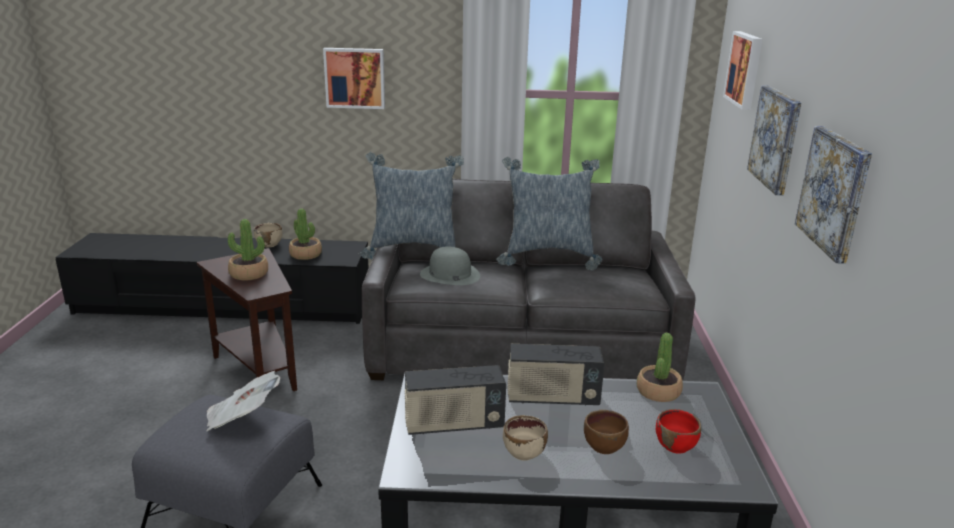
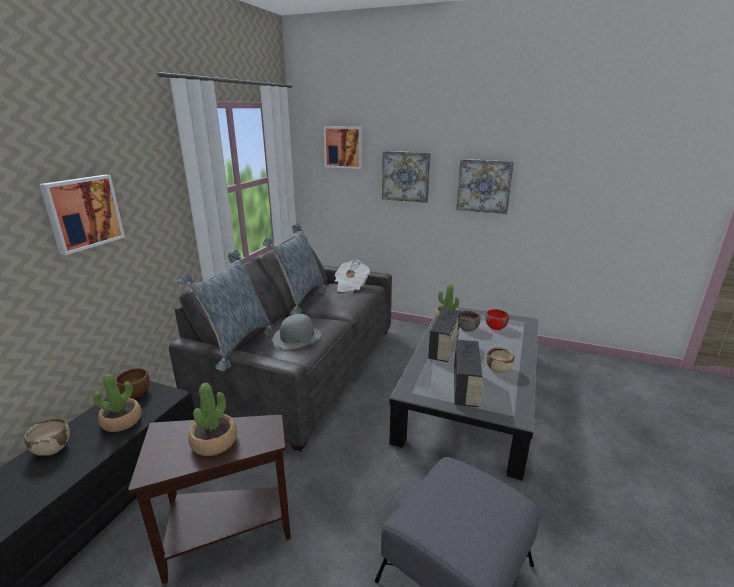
camera: 70 degrees left, 0 degrees up
(242, 418) = (451, 492): newspaper -> newspaper (350, 285)
(604, 446) = (495, 344): brown bowl -> brown bowl (136, 392)
(639, 415) = (467, 328): none -> grey bowl

